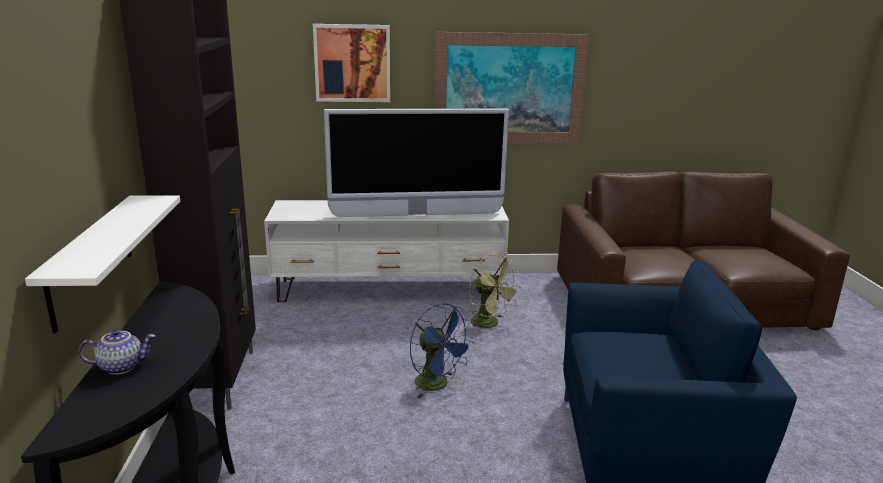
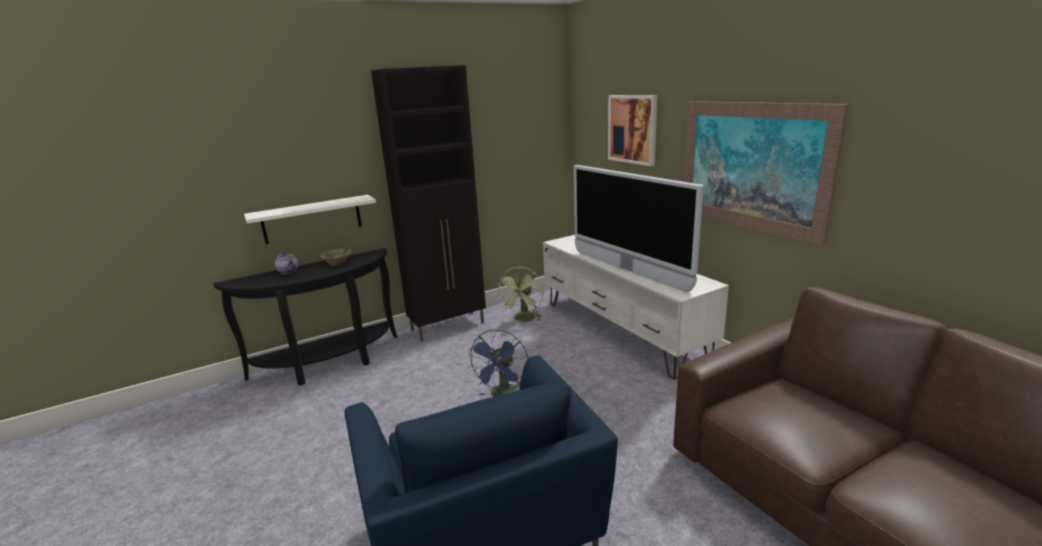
camera: 65 degrees right, 0 degrees up
(160, 322) = (337, 262): none -> beige bowl
(490, 324) = (623, 389): green fan -> green fan (523, 320)

